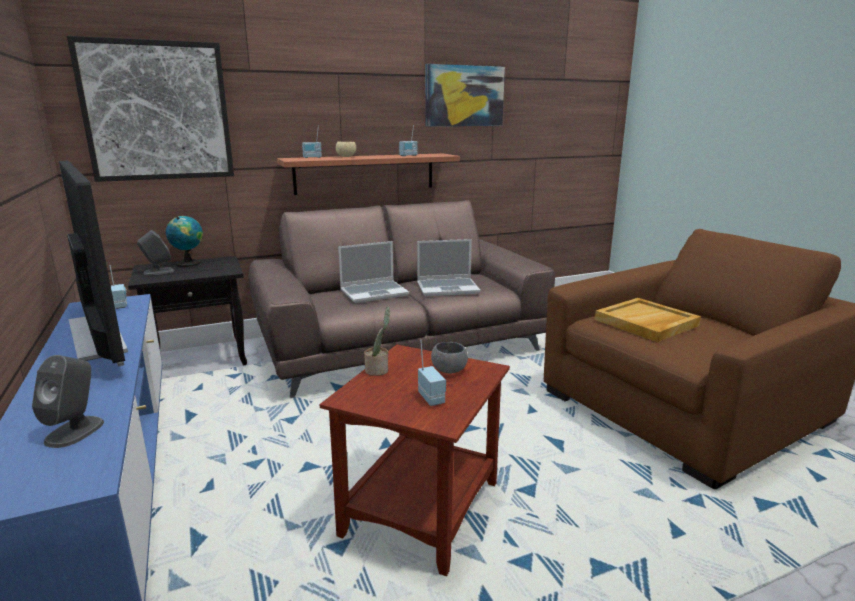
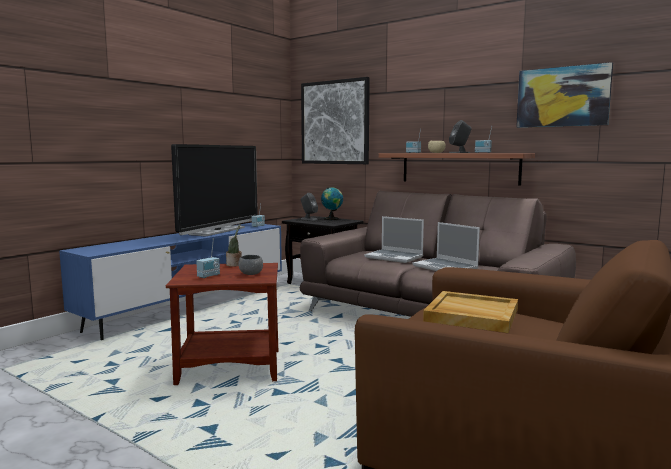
camera: 60 degrees right, 10 degrees down
(75, 431) = (129, 245): grey speaker -> grey speaker (459, 153)

